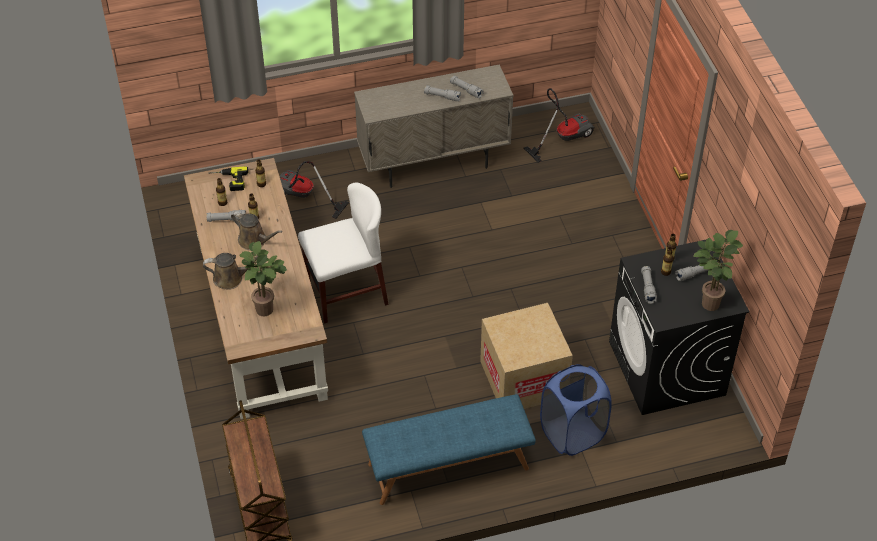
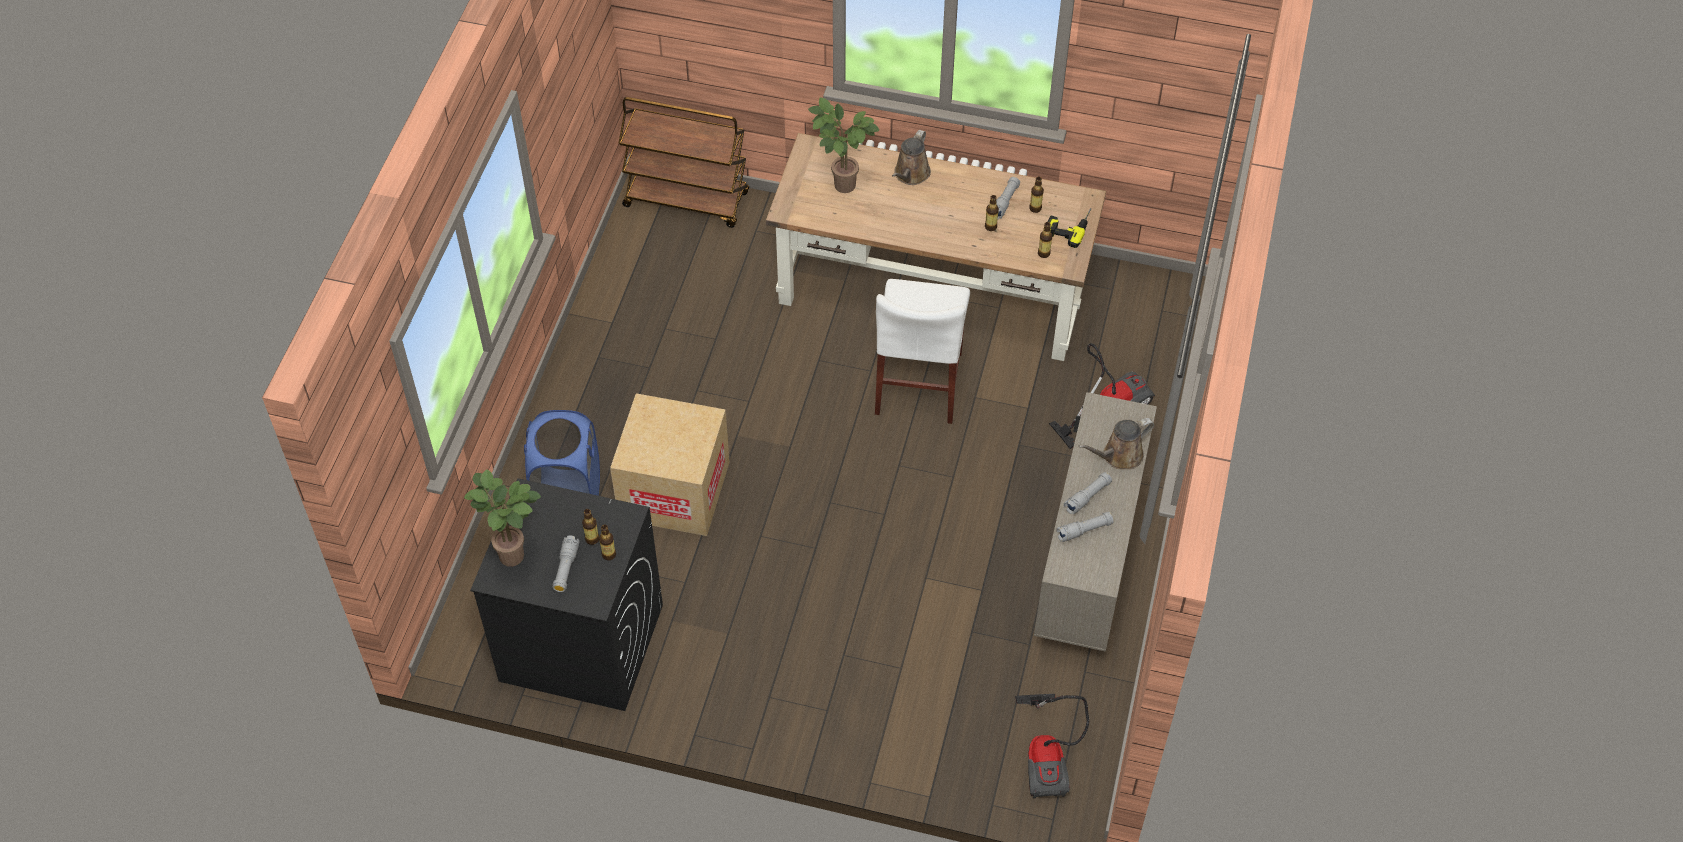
camera: 120 degrees right, 5 degrees up
(254, 241) = (954, 214): brown watering can -> brown watering can (1119, 456)
(448, 467) = (615, 366): blue bench -> none
(647, 288) = (583, 506): grey flashlight -> none

